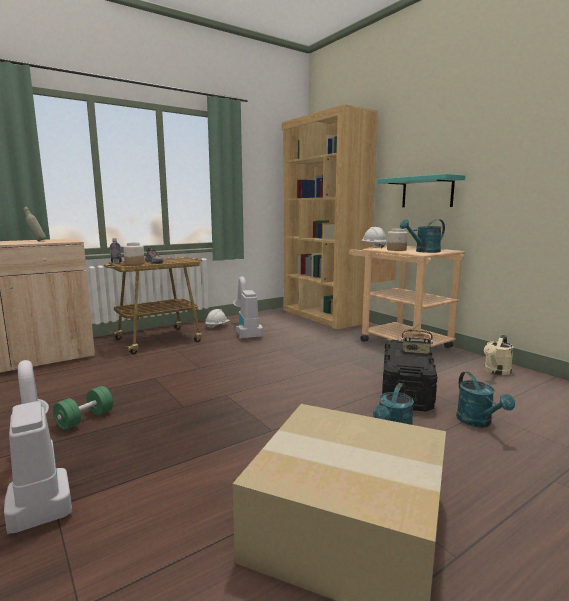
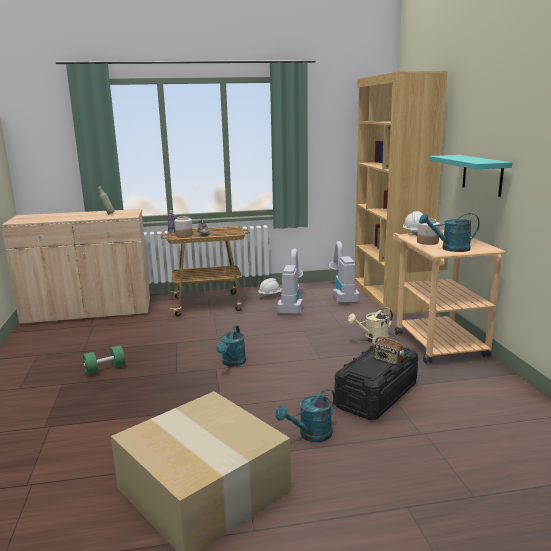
camera: 25 degrees right, 5 degrees up
(38, 488) = (49, 412): vacuum cleaner -> vacuum cleaner (342, 294)
(478, 422) = (406, 441): turquoise watering can -> turquoise watering can (232, 363)
(496, 372) = (502, 395): beige watering can -> beige watering can (372, 339)

